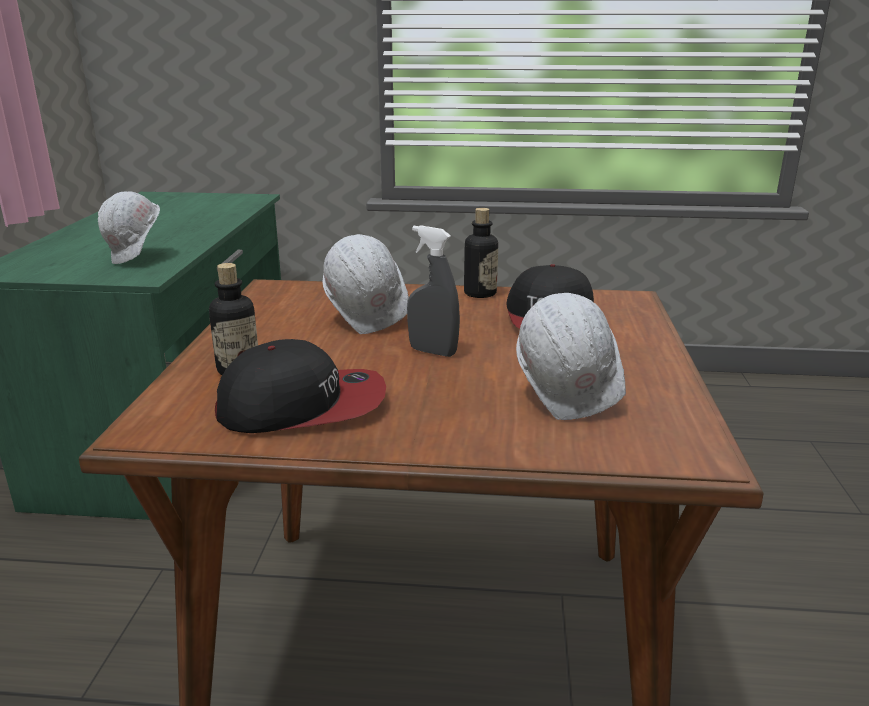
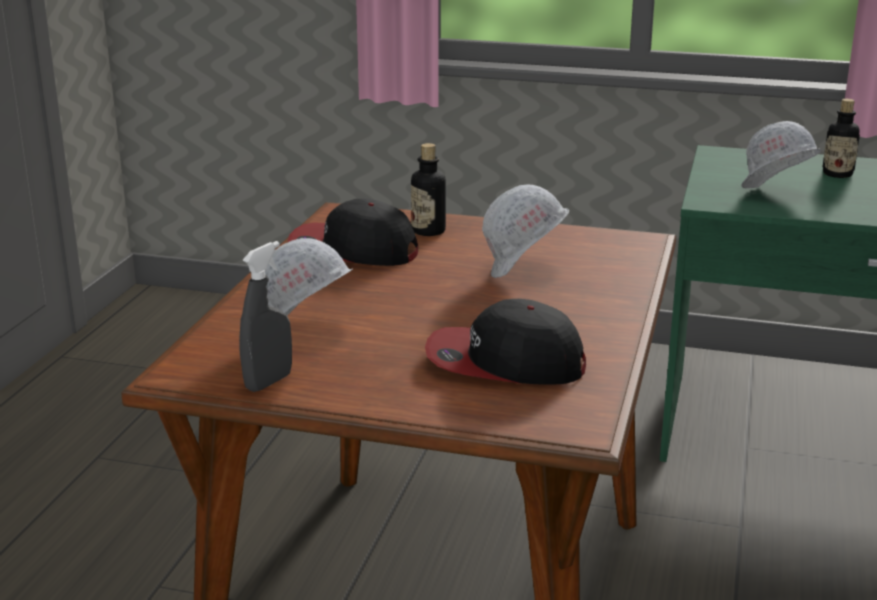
camera: 100 degrees right, 0 degrees up
(303, 405) = (353, 250): cap -> cap turned 105 degrees clockwise
(433, 351) = (436, 297): grey spray bottle -> grey spray bottle (268, 382)
(480, 293) = (606, 334): bottle -> bottle (837, 174)

